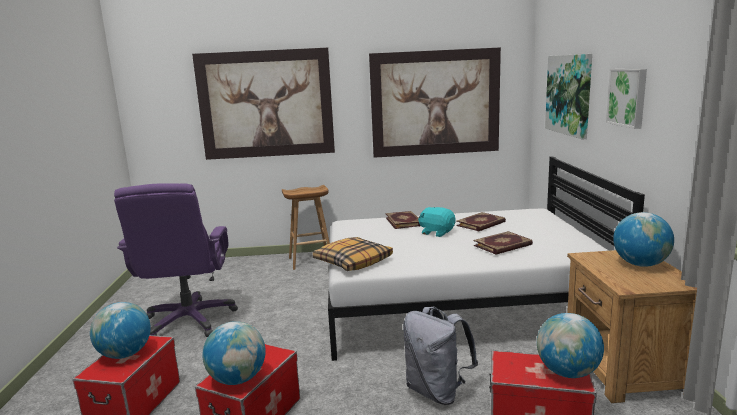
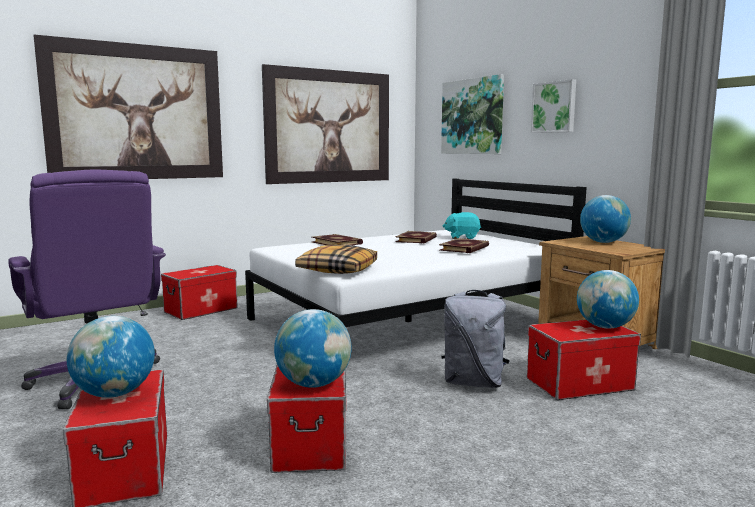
camera: 30 degrees left, 5 degrees down
(310, 261) = (201, 310): brown stool -> storage box
(437, 232) = (385, 247): turquoise plush toy -> turquoise plush toy (462, 237)

